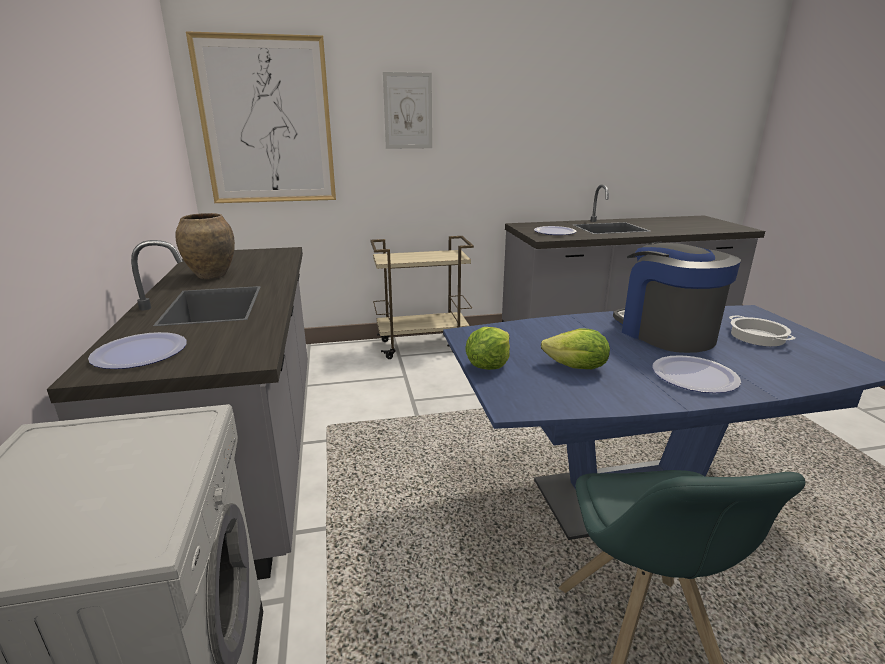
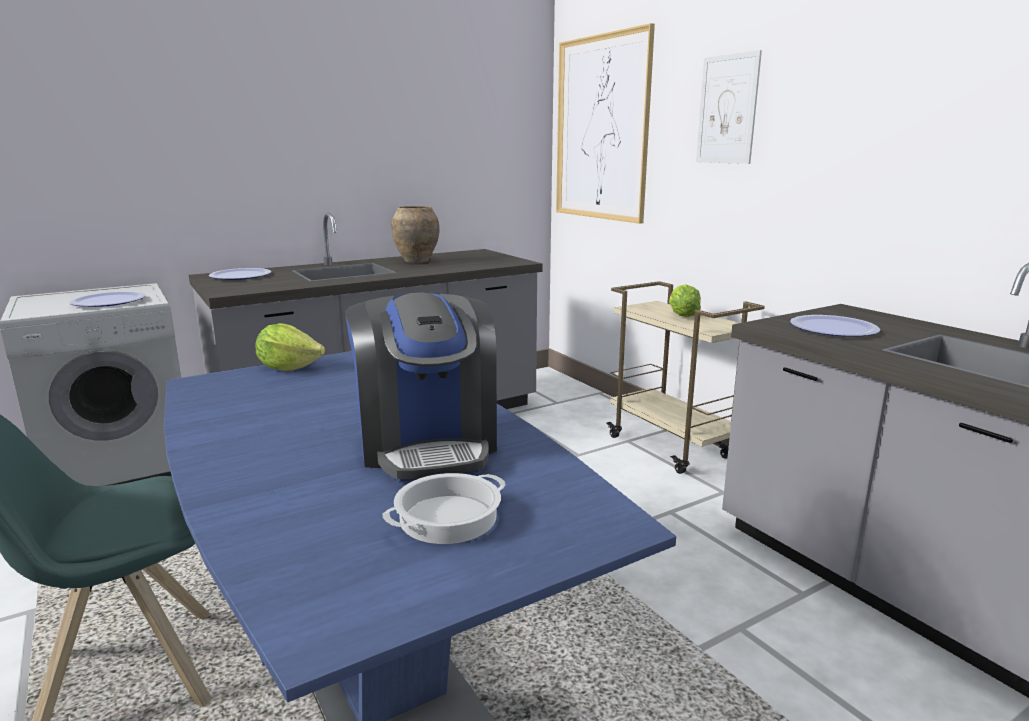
camera: 70 degrees right, 5 degrees down
(576, 367) = (286, 400): lettuce -> lettuce (682, 316)
(665, 333) = (427, 444): coffee machine -> coffee machine turned 120 degrees clockwise
(694, 376) = (265, 458): plate -> plate (109, 301)

